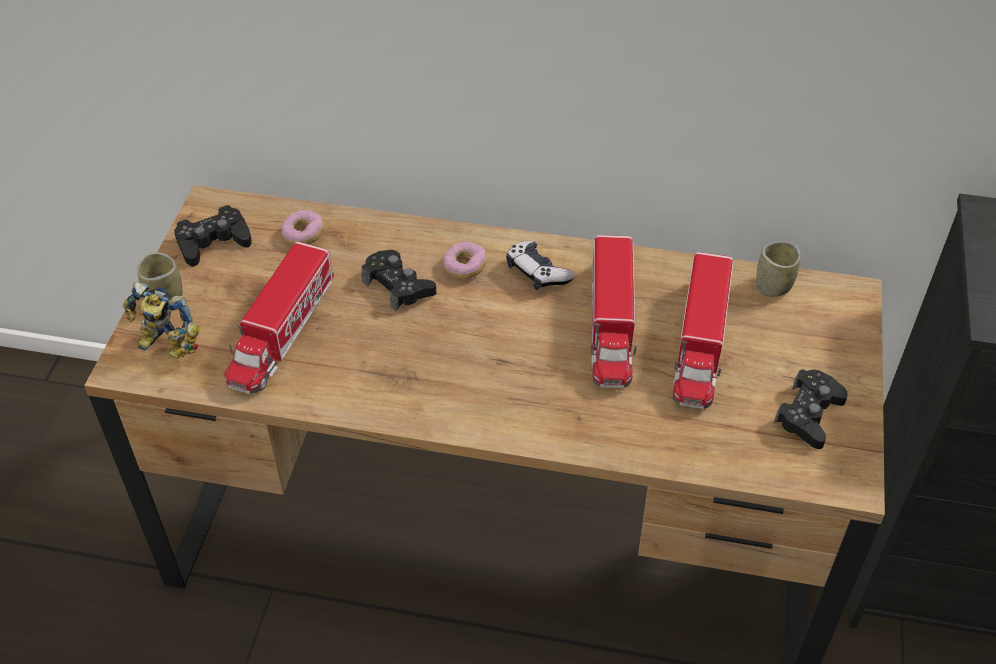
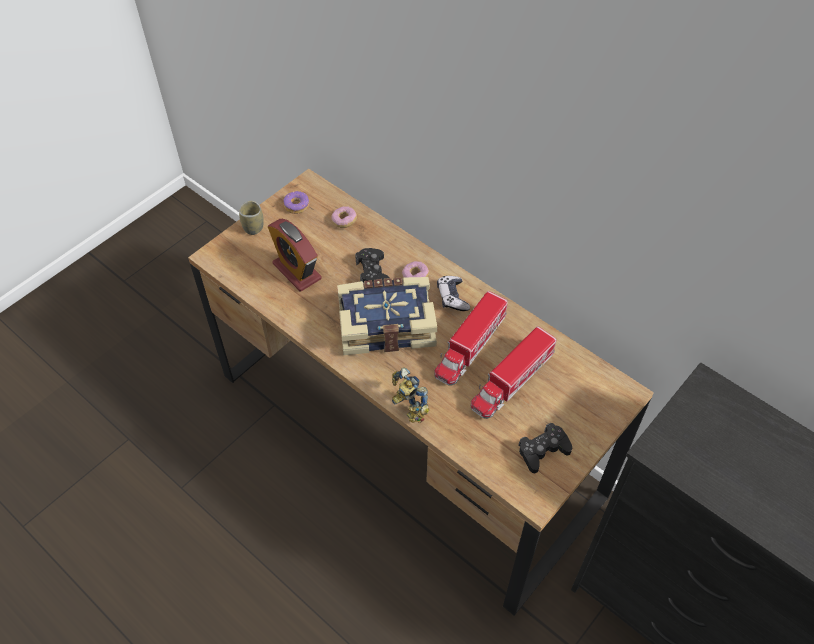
camera: 30 degrees right, 5 degrees up
(165, 347) = (236, 254): toy robot -> toy robot (407, 407)
(213, 242) = (297, 205): black game controller -> donut
(281, 332) = (297, 271): toy truck -> alarm clock
(471, 346) = (386, 323): none -> book
(773, 286) = (582, 366): cup -> none

